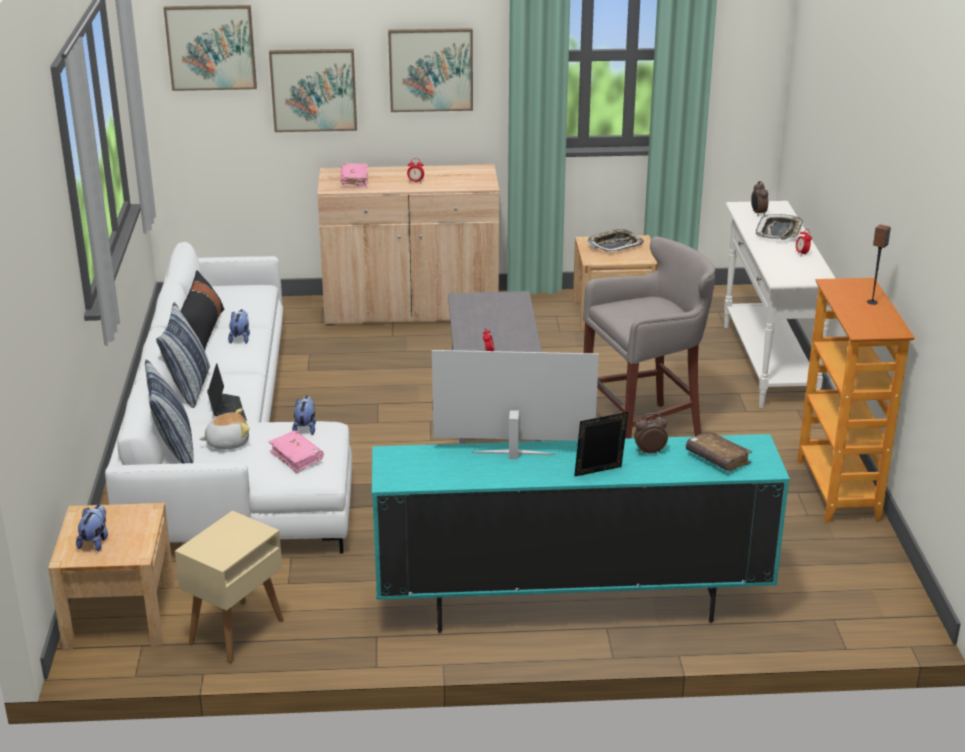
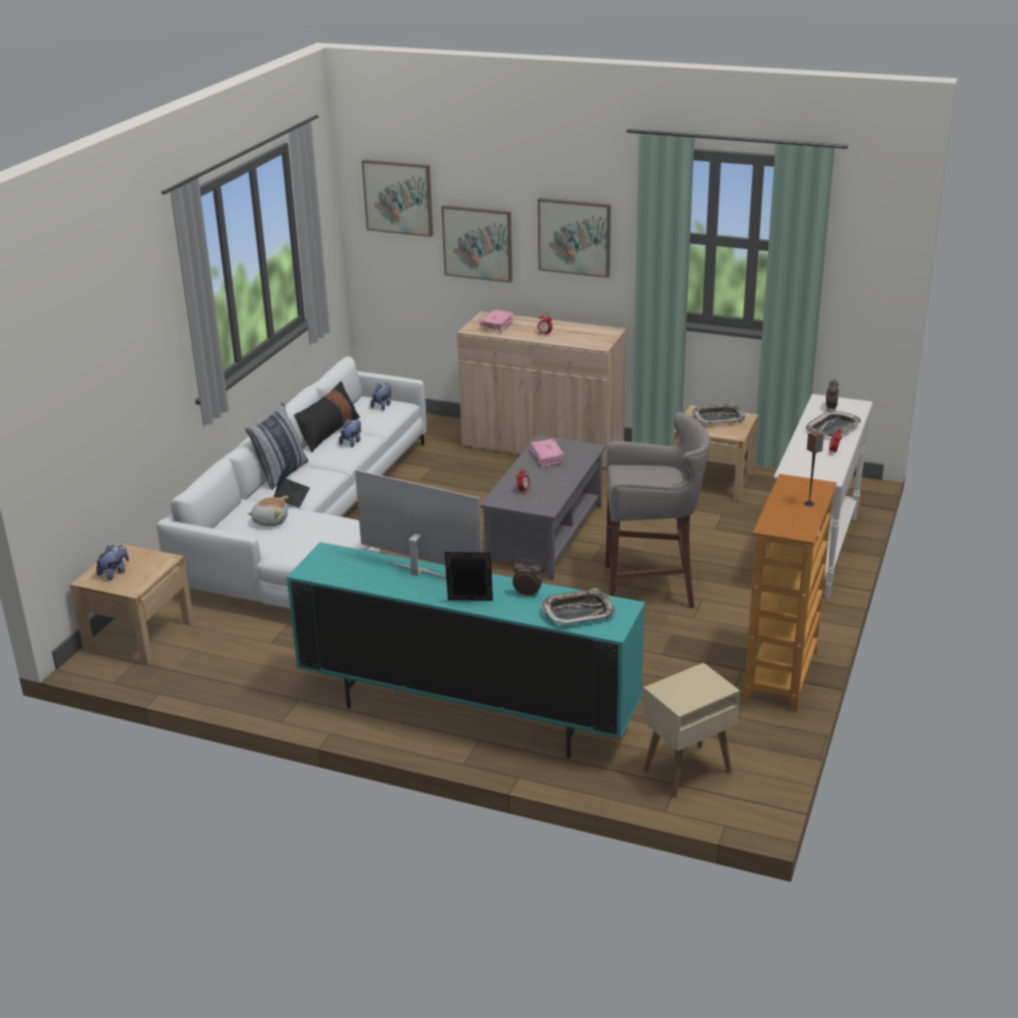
camera: 25 degrees right, 0 degrees up
(174, 449) = (231, 518): pillow -> none
(236, 632) = (205, 669): beige side table -> beige side table (686, 771)
(296, 457) = (308, 543): pink book -> pink book (548, 457)
(306, 428) = (336, 522): plush toy -> plush toy (382, 406)
(717, 458) = (578, 612): brown book -> tray

